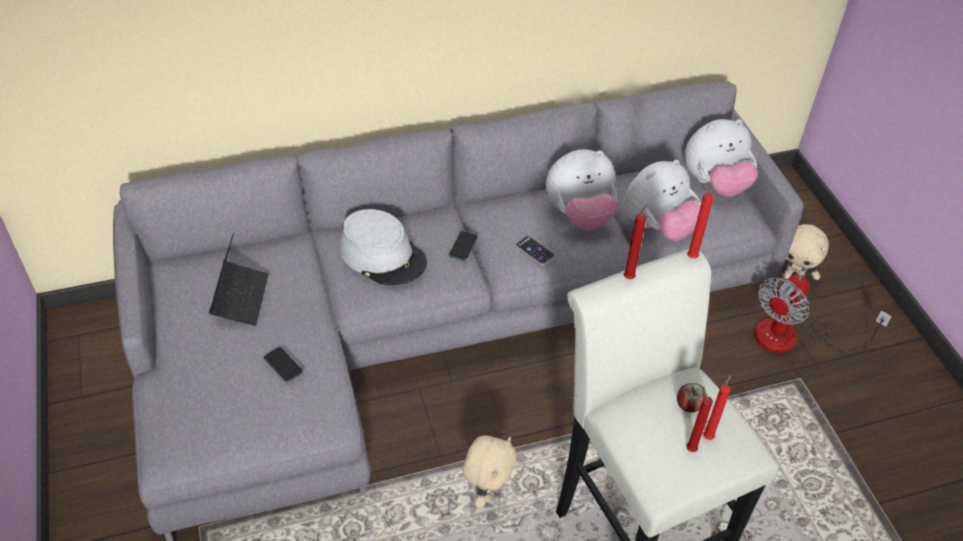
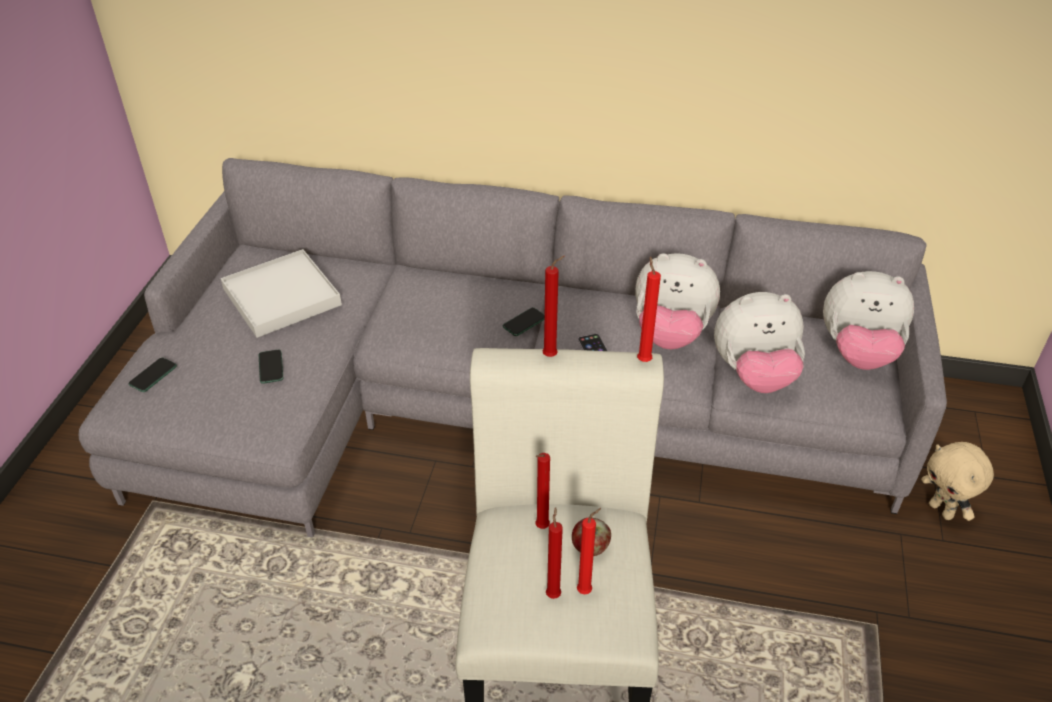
camera: 30 degrees right, 5 degrees down
(180, 415) = (153, 375): none -> phone
(240, 298) = (282, 296): laptop -> white tray
(383, 256) = (437, 304): grey hat -> none
(487, 492) = (429, 588): beige plush toy -> none
(647, 406) = (540, 528): none -> red candle
(791, 337) = (896, 574): fan -> none

